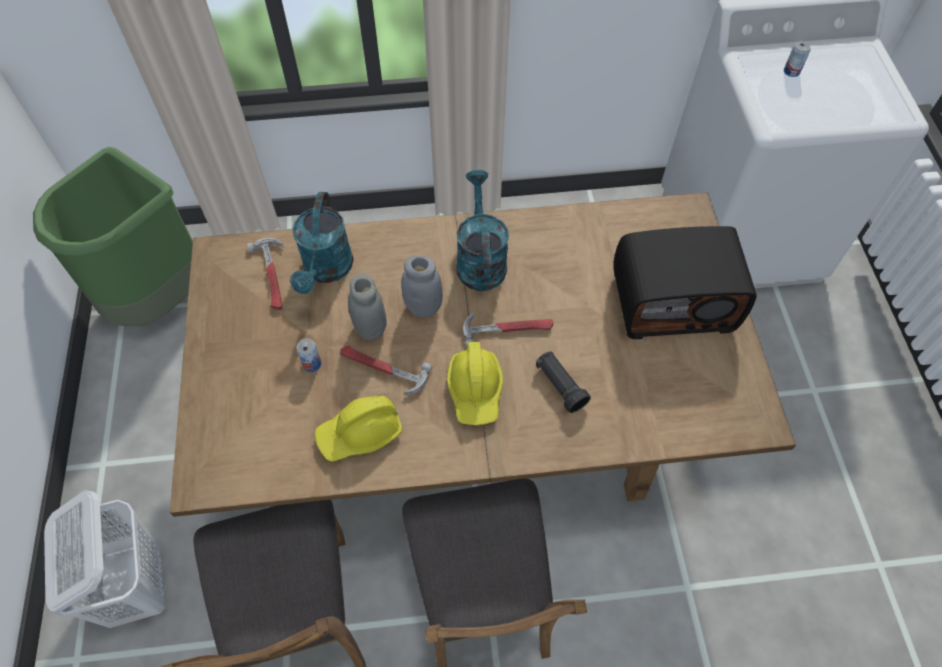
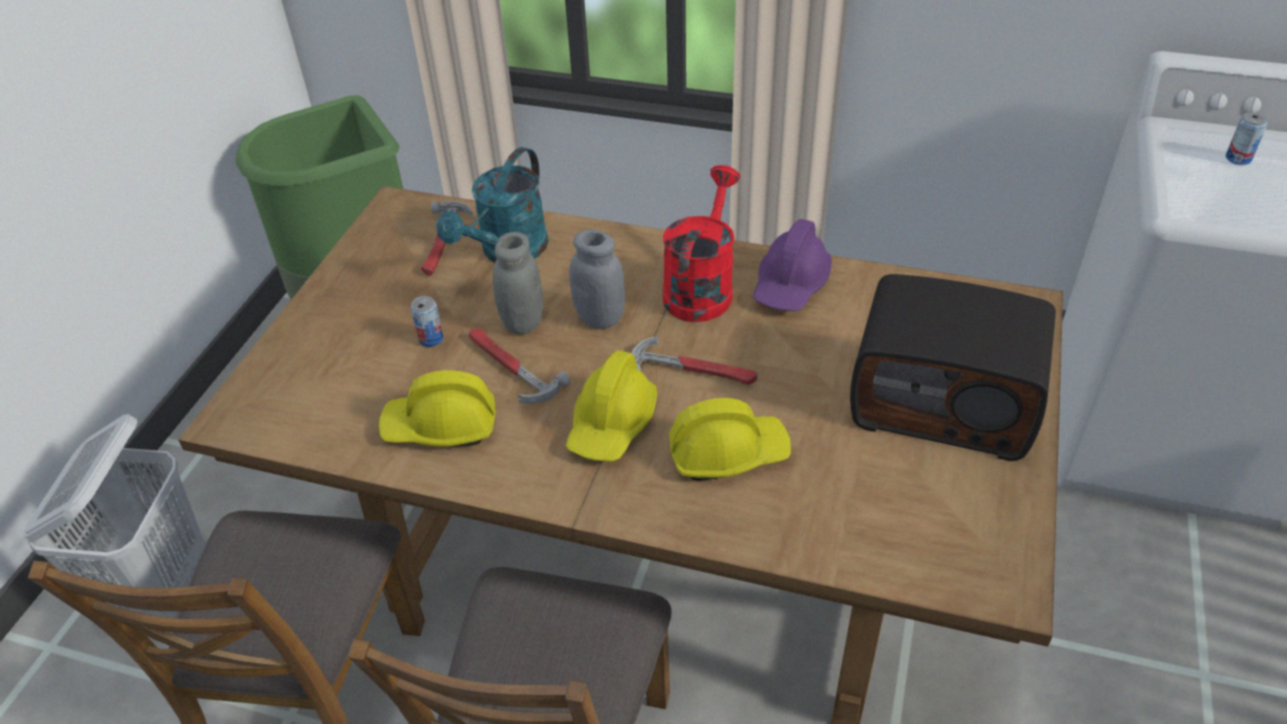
camera: 25 degrees right, 15 degrees down
(480, 259) = (701, 287): turquoise watering can -> red watering can
(538, 238) = (791, 284): none -> purple hard hat
(560, 386) = (727, 453): black flashlight -> yellow hard hat

